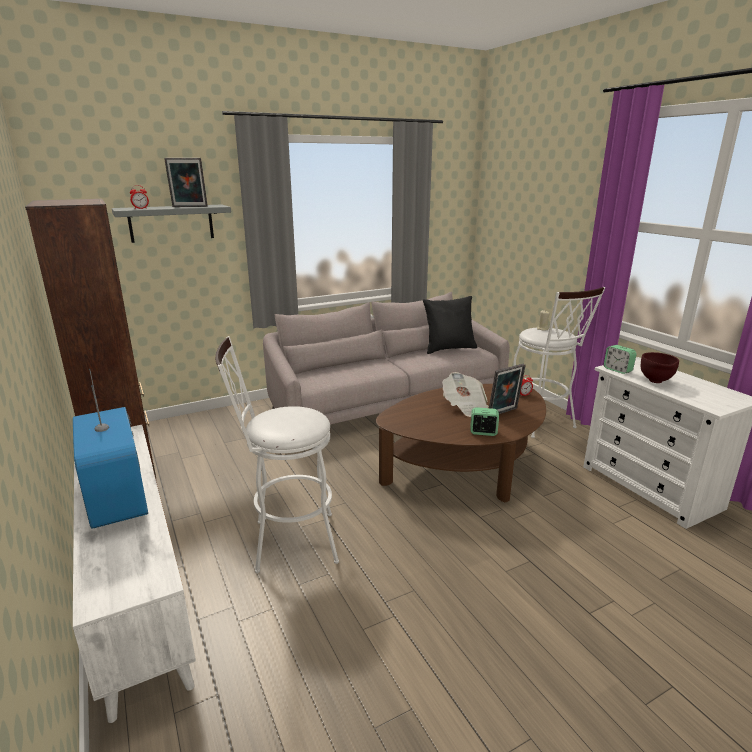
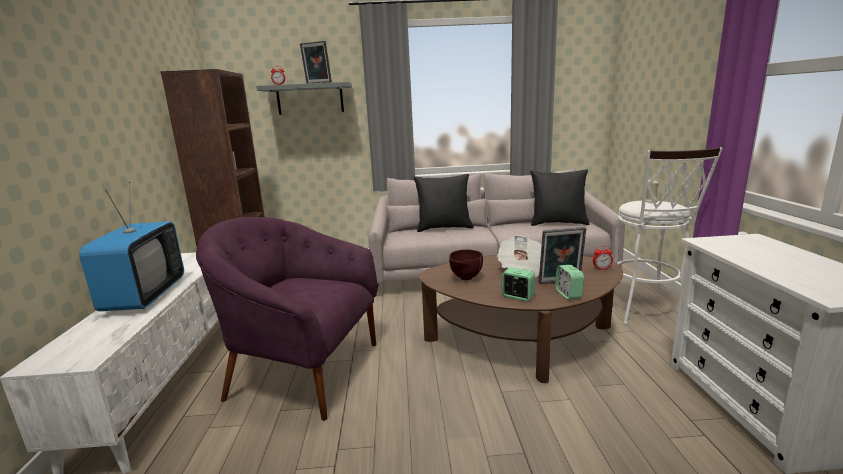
camera: 25 degrees right, 5 degrees down
(286, 541) = (303, 371): white stool -> purple armchair
(346, 364) = (444, 228): none -> black pillow
(617, 370) = (710, 243): alarm clock -> alarm clock (568, 294)
(655, 382) = (757, 259): brown bowl -> brown bowl (465, 279)

